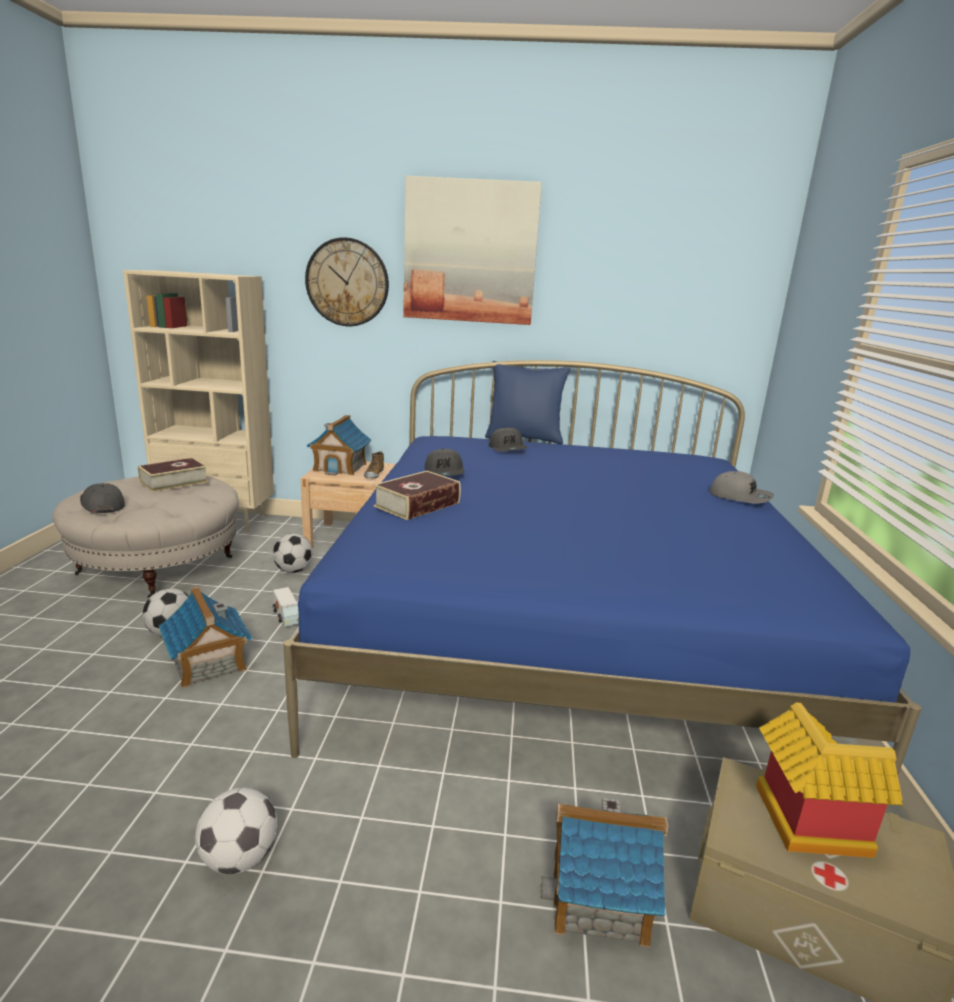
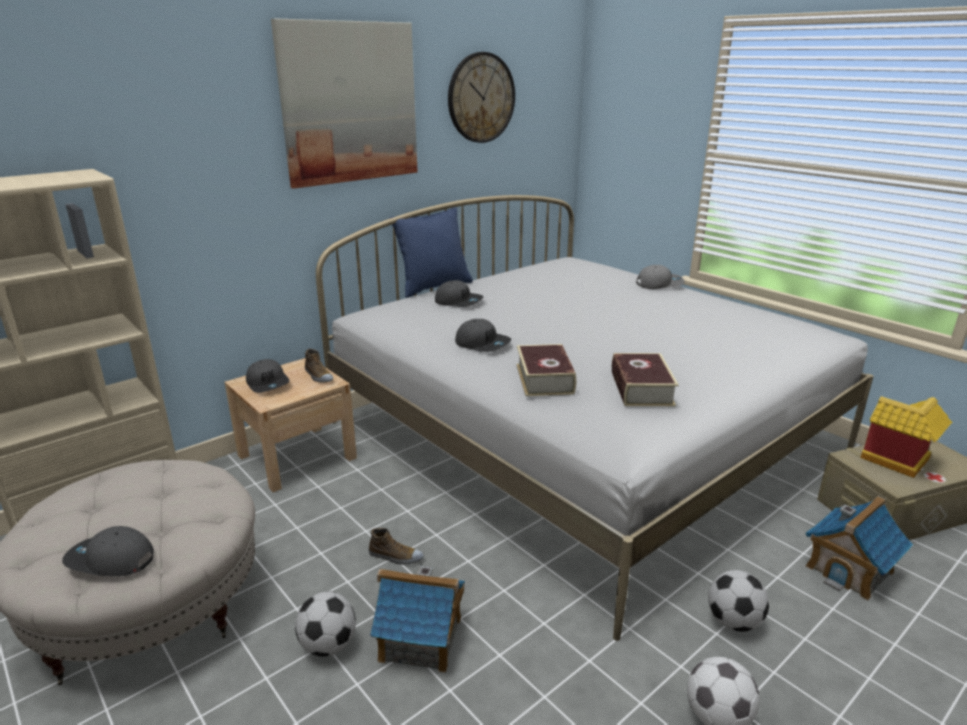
camera: 45 degrees left, 5 degrees up
(174, 482) = (124, 488): book -> book (641, 388)
(287, 616) = (395, 557): toy truck -> shoe
(293, 570) = (310, 517): football -> football (733, 621)
(340, 467) = (268, 383): toy house -> grey cap
(347, 282) = (215, 158): wall clock -> wall clock (481, 98)
(565, 627) = (581, 436): blue bed -> white bed

